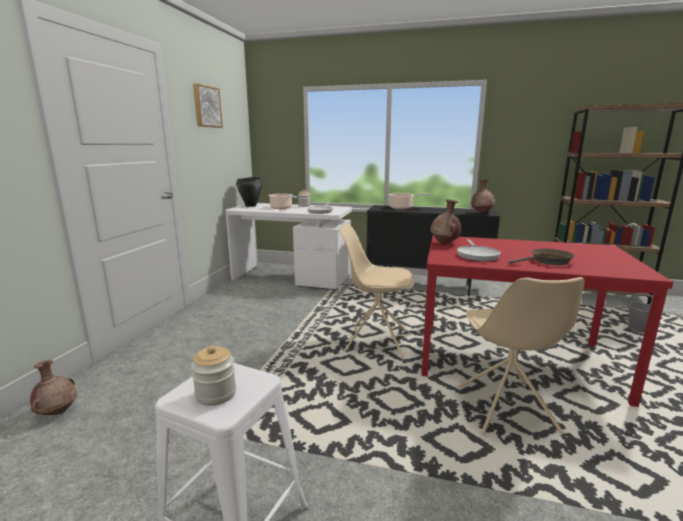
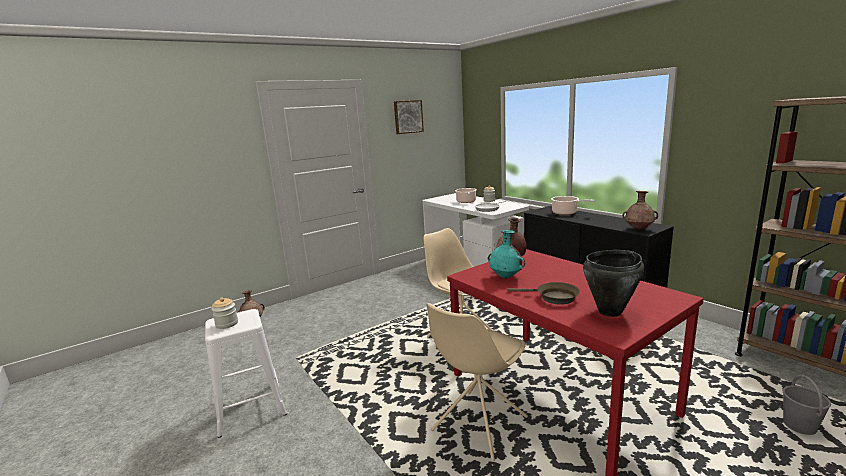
camera: 40 degrees right, 0 degrees up
(251, 206) = (448, 197): black cooking pot -> black cooking pot (610, 312)
(477, 255) = (506, 277): frying pan -> turquoise vase

